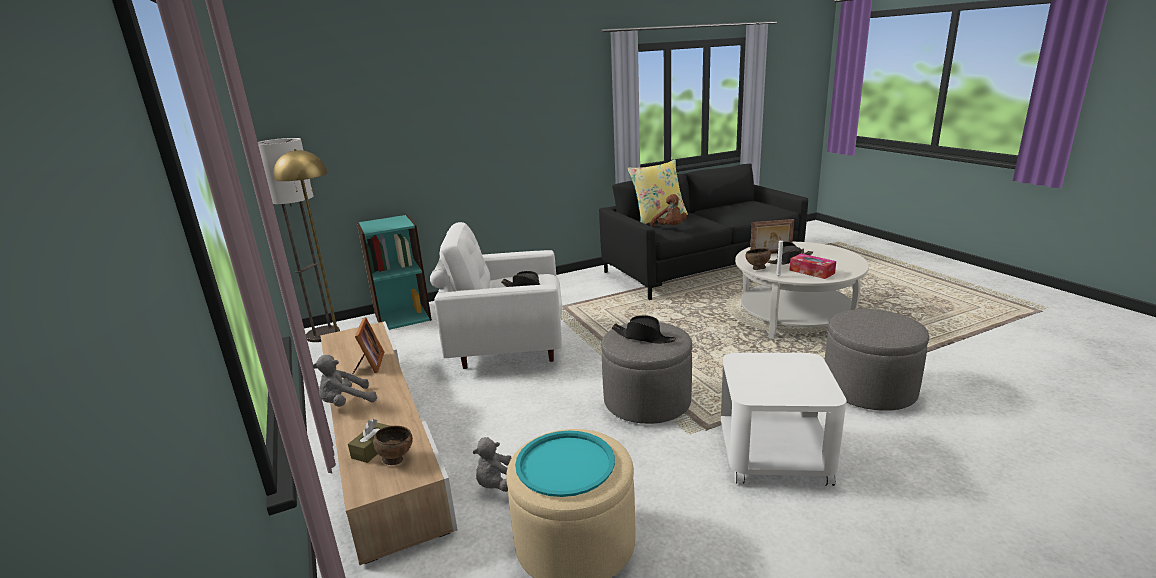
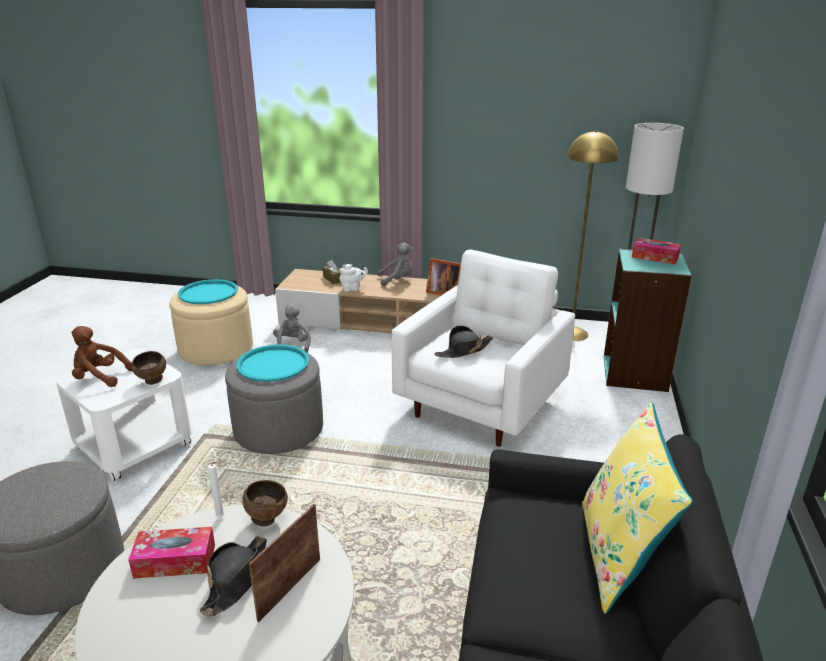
camera: 125 degrees right, 5 degrees up
(346, 403) = (397, 280): grey plush toy -> grey plush toy turned 75 degrees clockwise
(376, 224) = (655, 257): none -> tissue box
(396, 459) = (313, 282): brown bowl -> brown bowl (153, 382)
(399, 418) = (352, 288): none -> white teapot
(643, 337) = (273, 364): black hat -> turquoise tray
(670, 228) = (527, 524): brown plush toy -> brown plush toy (99, 378)

